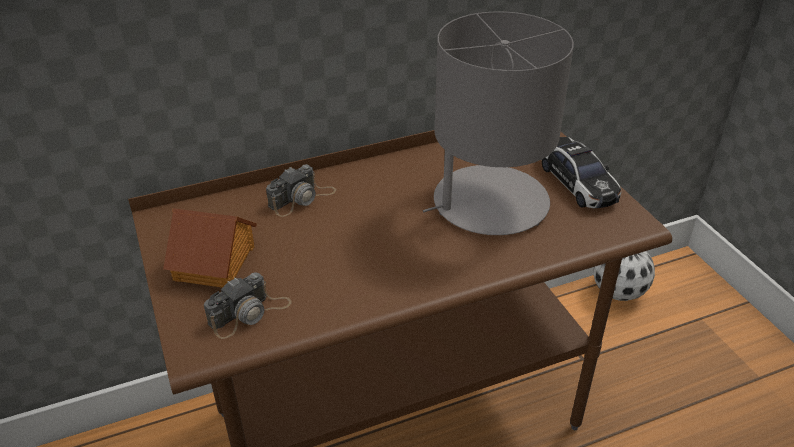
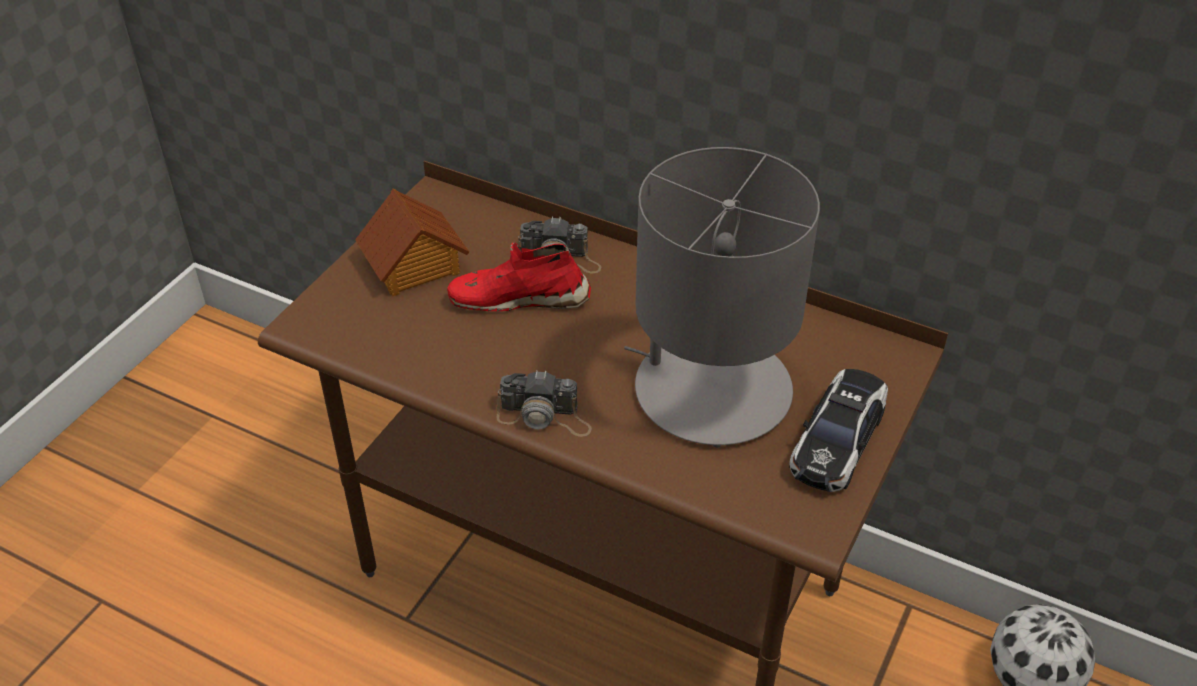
camera: 50 degrees right, 5 degrees up
(249, 313) = (374, 326): camera -> camera (544, 416)
(314, 233) = (519, 298): none -> red shoe

